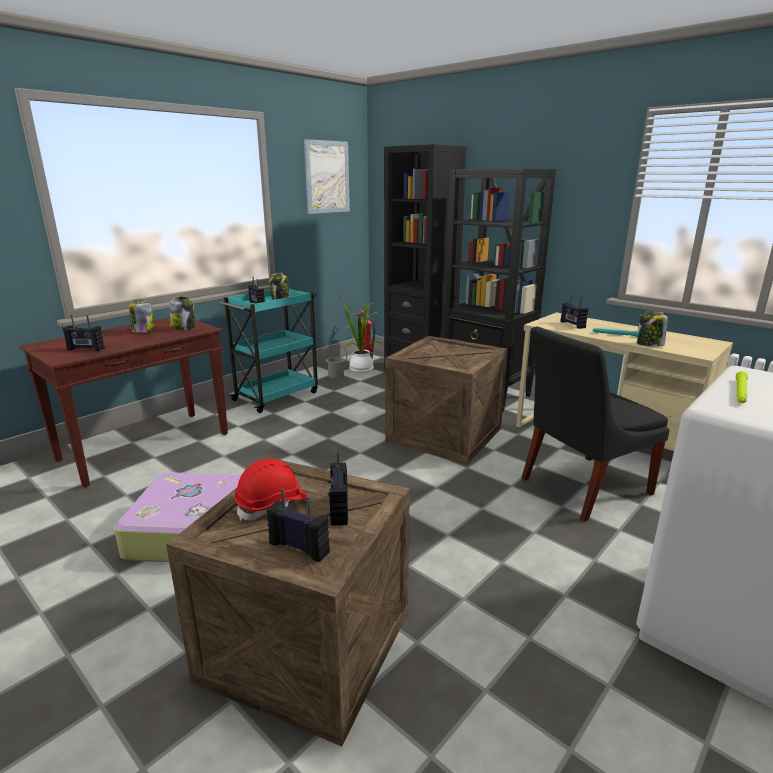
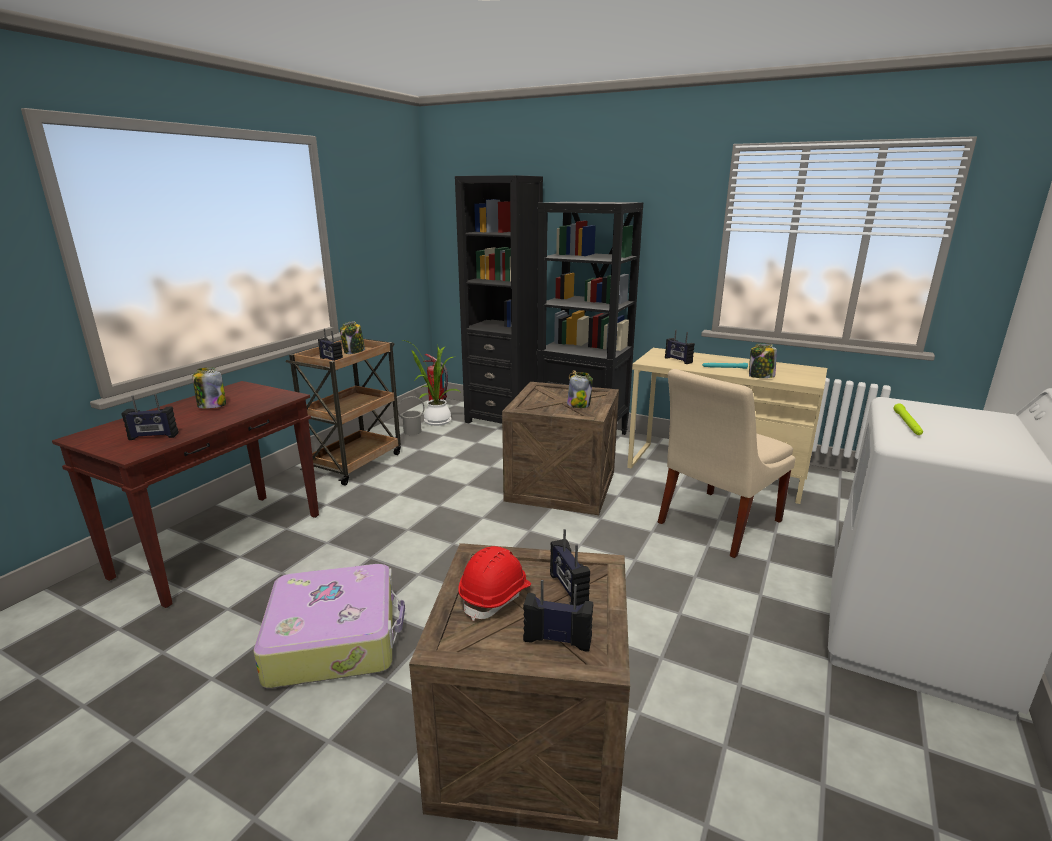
camera: 15 degrees left, 0 degrees up
(183, 327) = (260, 397): jar -> jar (579, 405)
(277, 395) = (355, 462): turquoise cart -> brown cart
(327, 177) = (384, 208): picture -> none
(580, 487) = (716, 523): black chair -> beige chair

